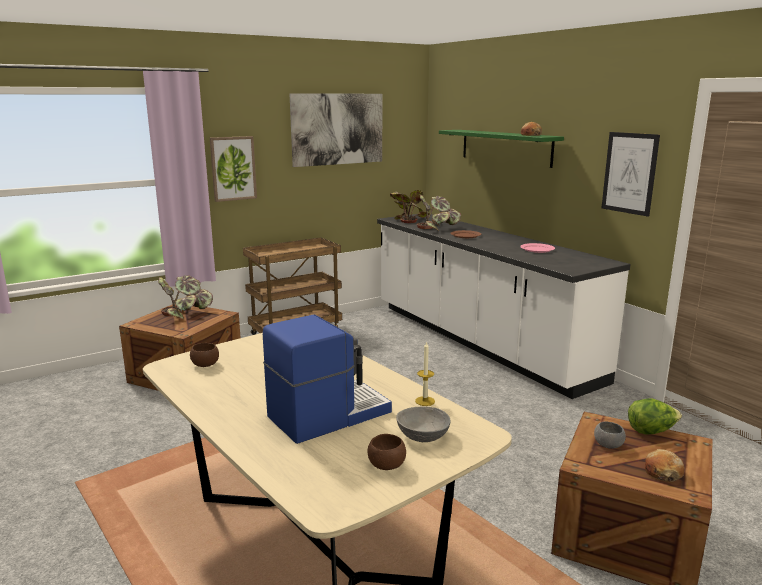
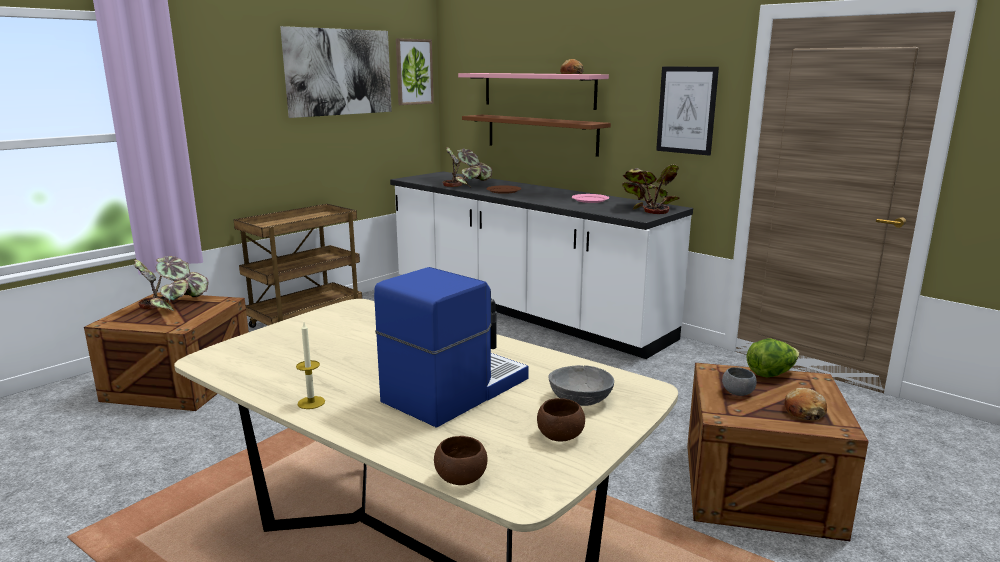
camera: 15 degrees left, 0 degrees up
(205, 365) = (261, 352): brown bowl -> brown bowl (461, 479)
(233, 168) = (215, 119): picture -> picture (414, 72)
(407, 219) = (426, 178): potted plant -> potted plant (647, 208)
(425, 401) = (558, 363): candle -> candle (311, 402)
(505, 147) = (538, 90): green shelf -> pink shelf
(506, 186) = (541, 134): none -> brown shelf

